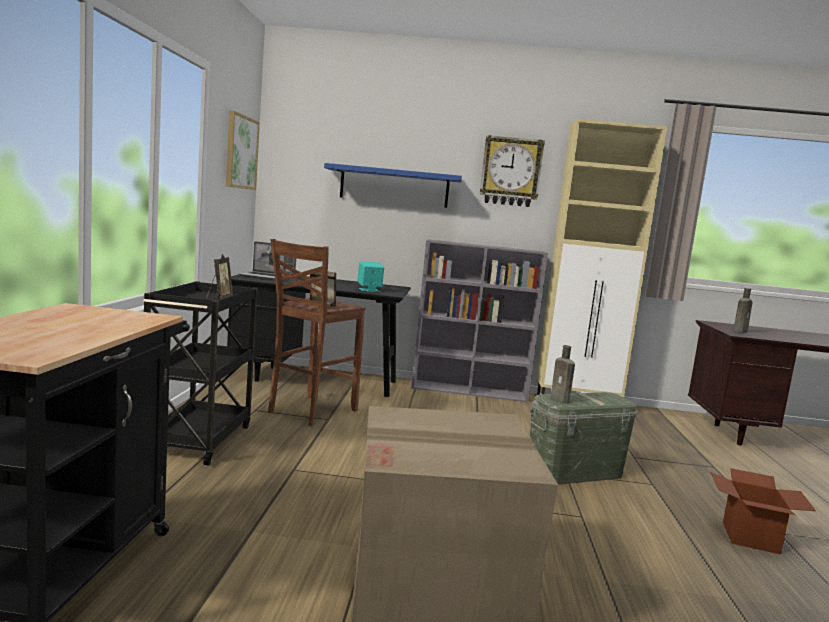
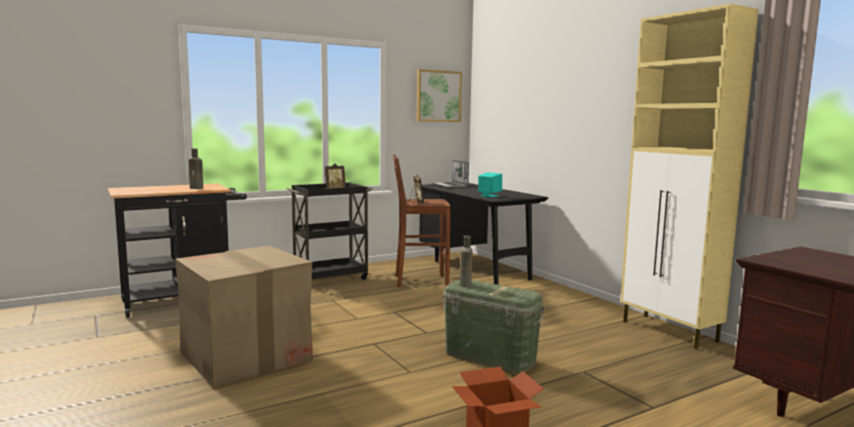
camera: 55 degrees right, 0 degrees up
(394, 186) = (540, 109): blue shelf -> none
(470, 391) = (581, 298): grey bookcase -> none
(511, 172) = (620, 82): wall clock -> none
(740, 331) = (795, 260): brown bottle -> brown bottle (197, 188)

